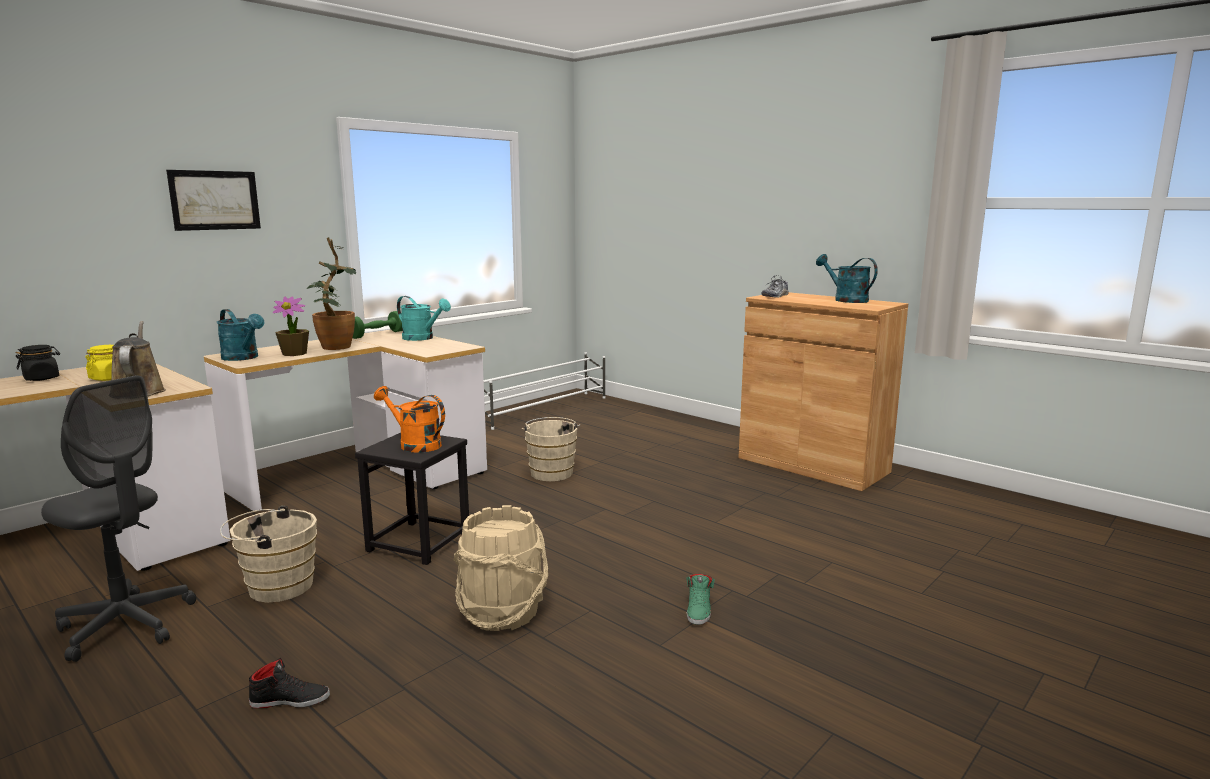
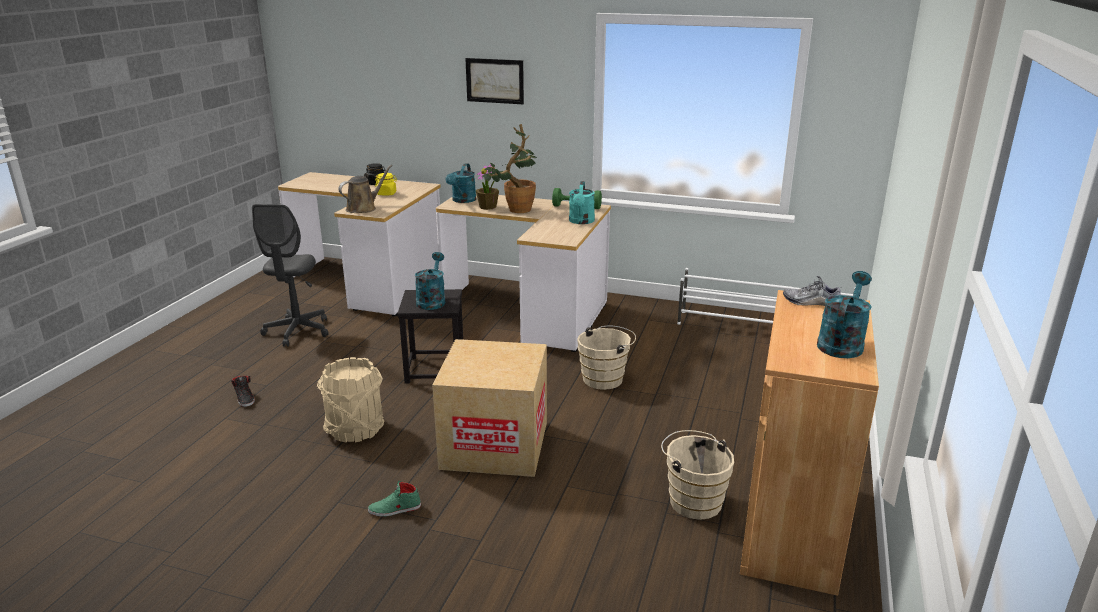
camera: 65 degrees right, 10 degrees up
(275, 587) = (353, 349): beige bucket -> beige bucket (692, 500)
(414, 444) = (432, 300): orange watering can -> turquoise watering can
(620, 539) = (494, 445): none -> cardboard box

